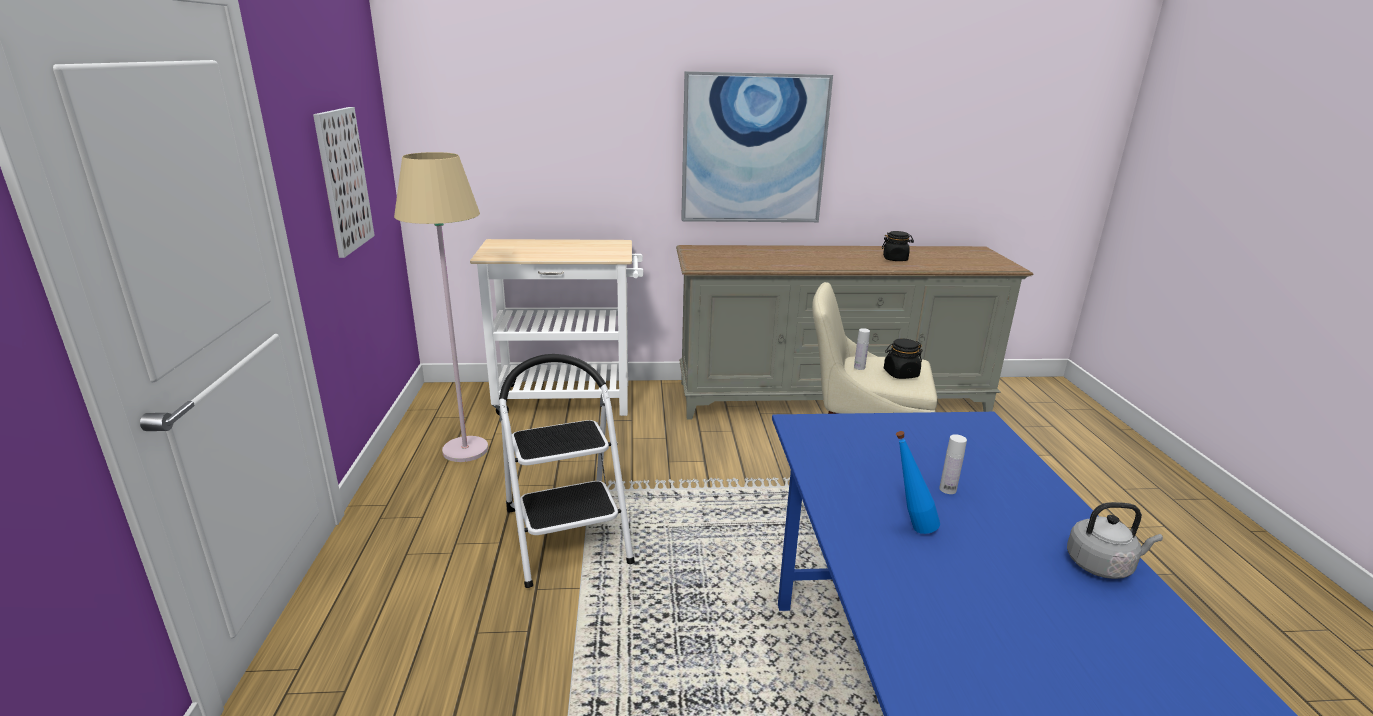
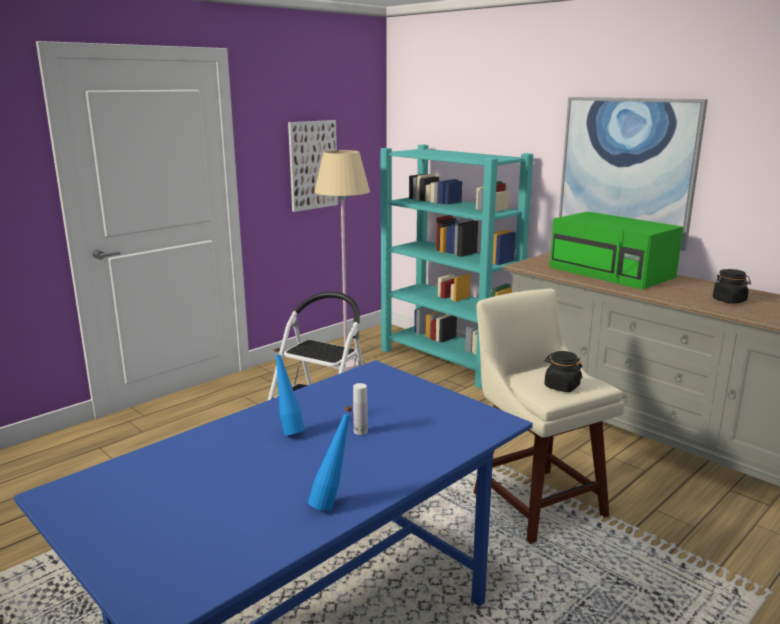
camera: 50 degrees right, 5 degrees down
(567, 399) = (448, 360): white cart -> turquoise bookcase
(776, 255) = (612, 272): none -> green microwave
(859, 367) = (540, 371): white bottle -> none
(1102, 565) = (332, 503): grey kettle -> blue bottle

